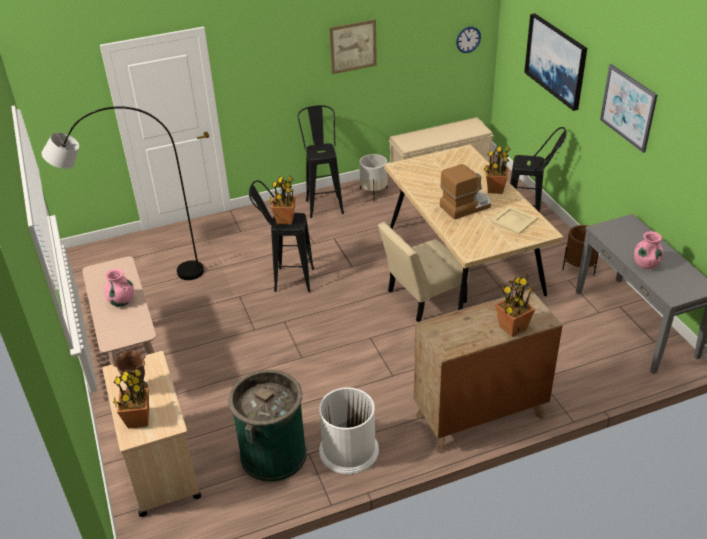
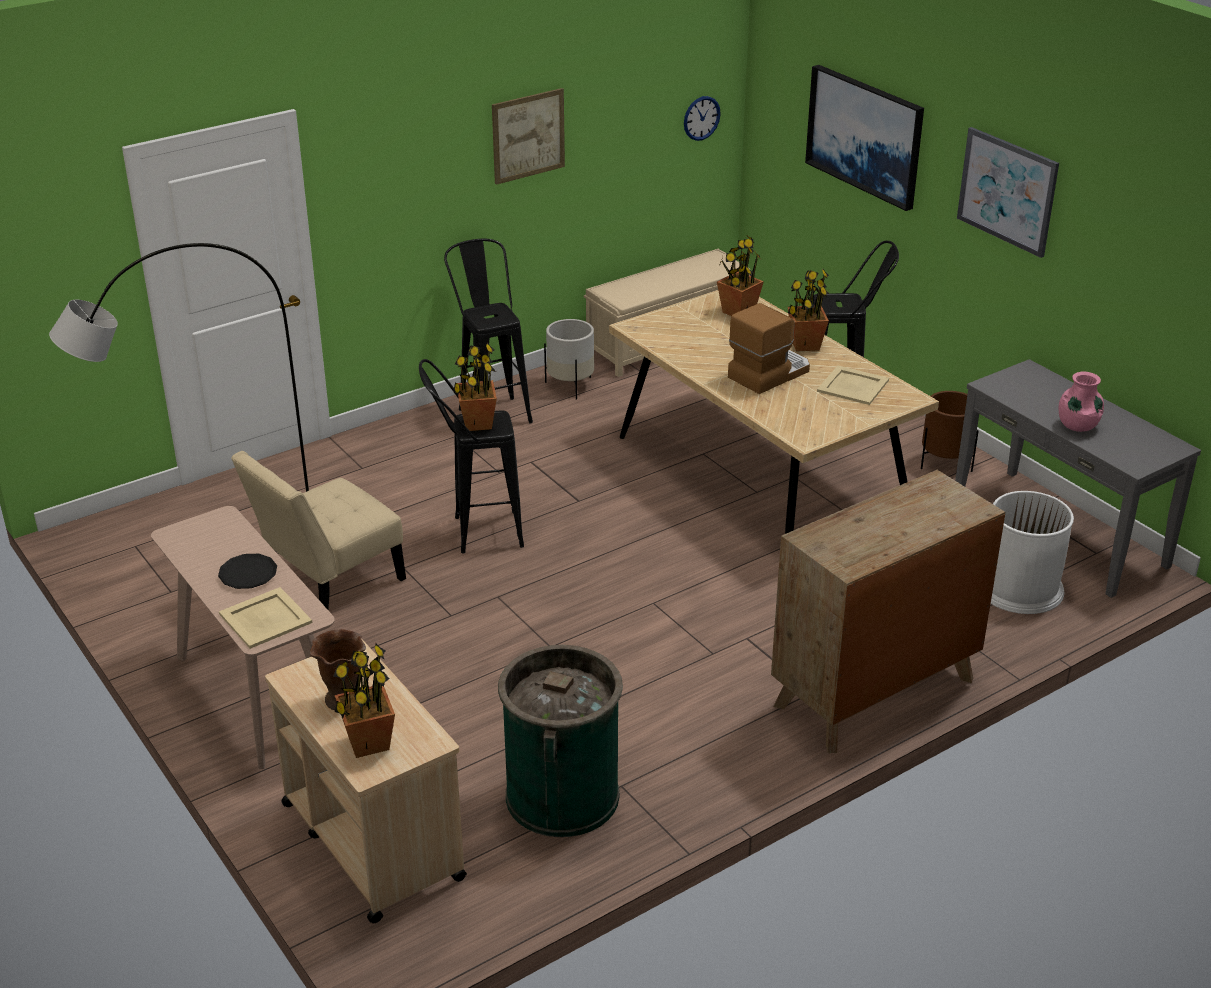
camera: 15 degrees left, 5 degrees down
(119, 330) = (266, 618): none -> beige tray
(121, 301) = (248, 575): pink vase -> black plate
(348, 450) = (685, 770): white trash can -> white trash can (1019, 587)
(422, 298) = (715, 534): beige chair -> beige chair (328, 582)
(512, 328) = (933, 525): potted plant -> potted plant (738, 312)

